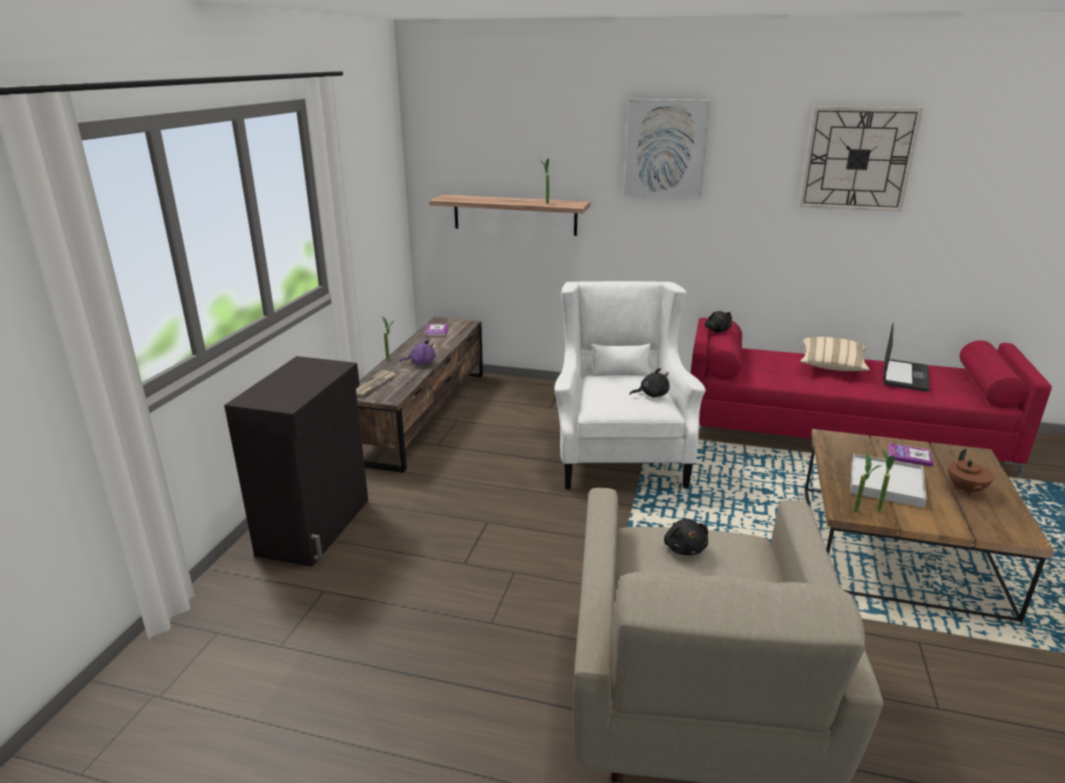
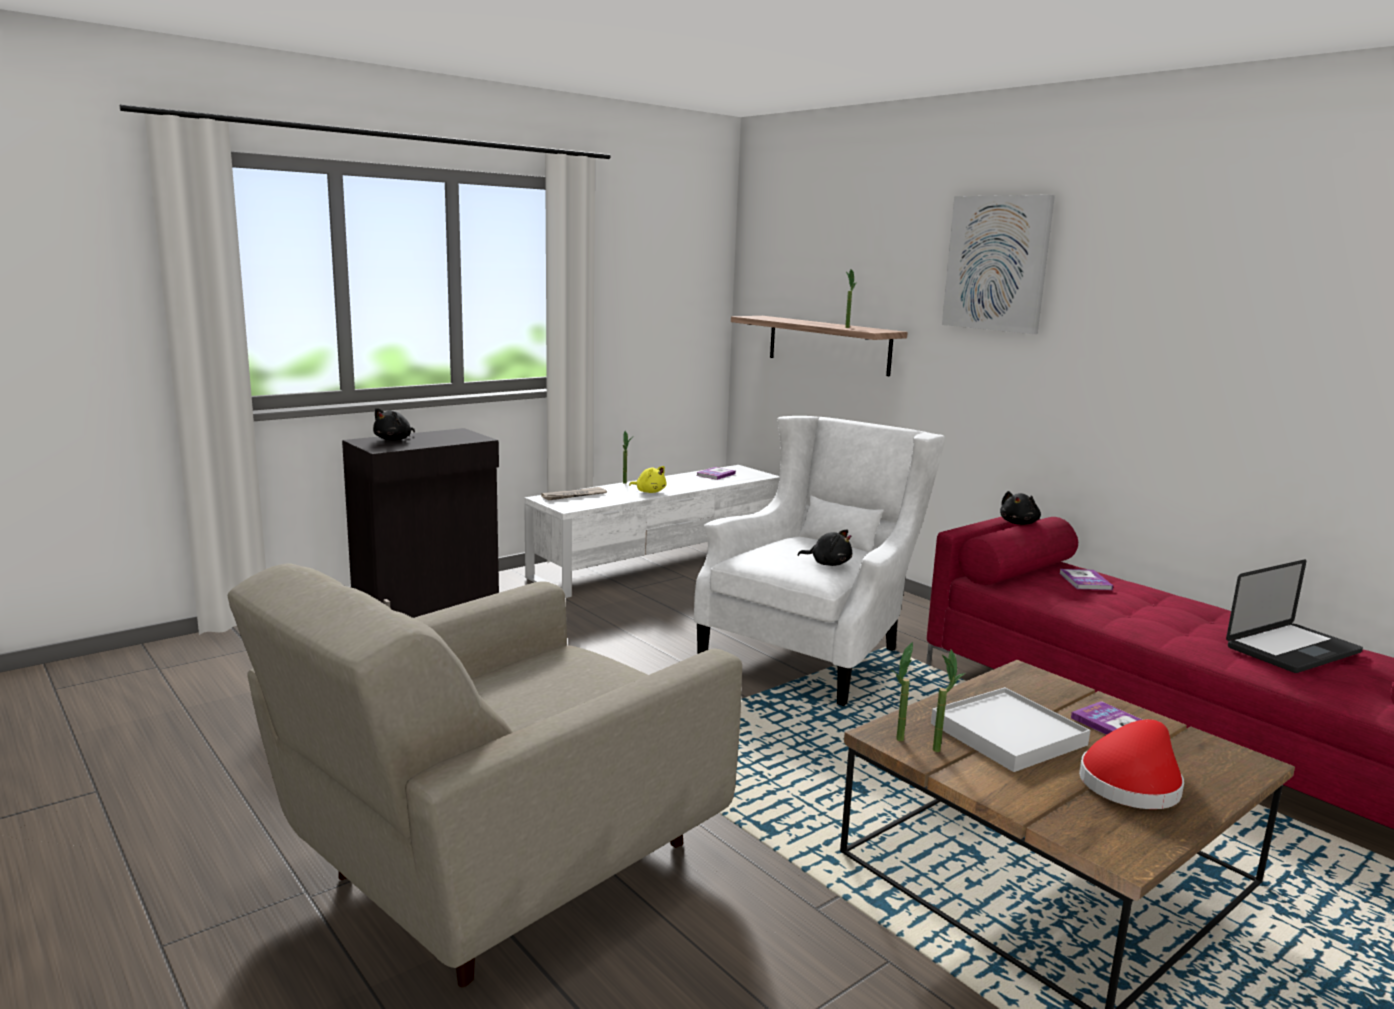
camera: 35 degrees right, 10 degrees down
(421, 363) = (649, 492): purple plush toy -> yellow plush toy
(423, 413) = (660, 562): brown tv stand -> white tv stand
(684, 548) = (583, 672): black plush toy -> black plush toy (394, 440)
(767, 359) = (1085, 581): none -> book
(831, 366) = (1180, 611): beige pillow -> none
(857, 159) = (1264, 282): wall clock -> none
(965, 490) = (1131, 782): brown teapot -> red hat

